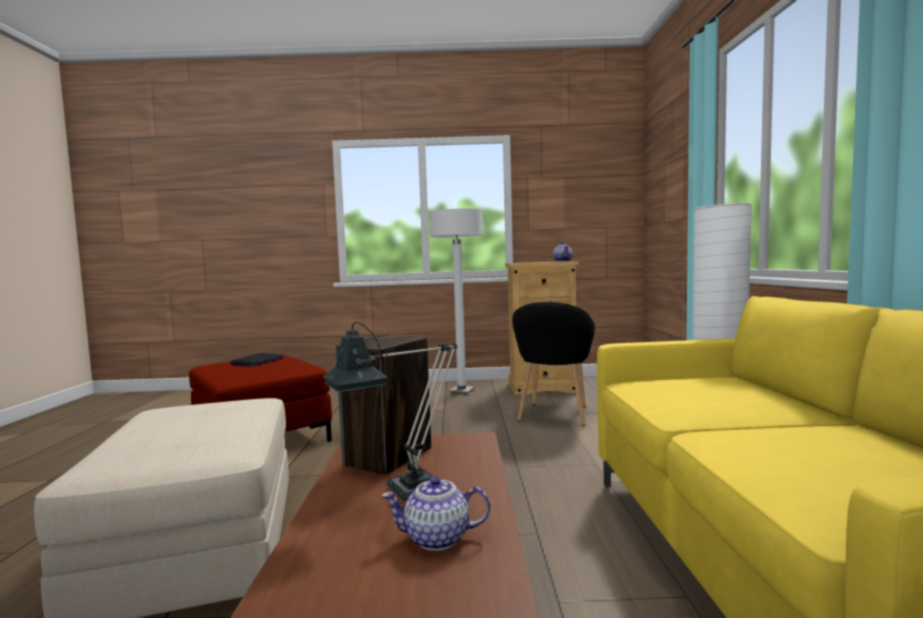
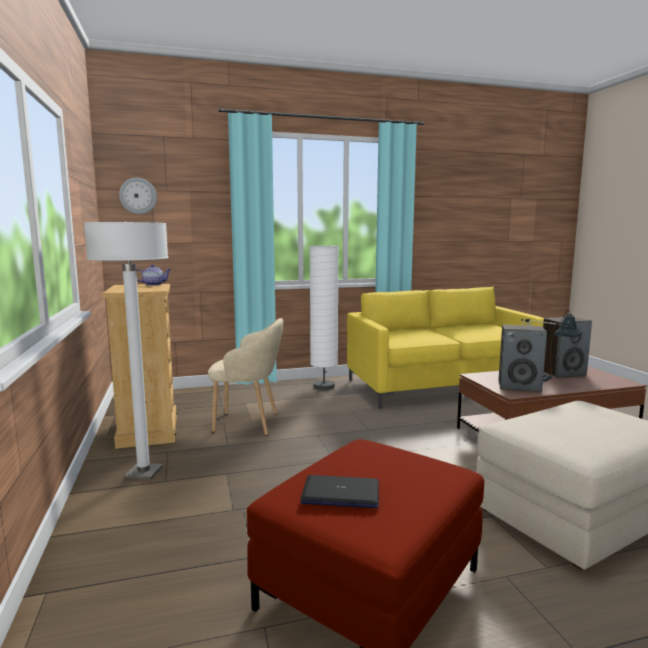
camera: 105 degrees left, 5 degrees up
(438, 538) = (562, 373): teapot -> speaker
(554, 415) = (249, 423): black armchair -> beige armchair
(657, 174) = (138, 196): none -> wall clock

